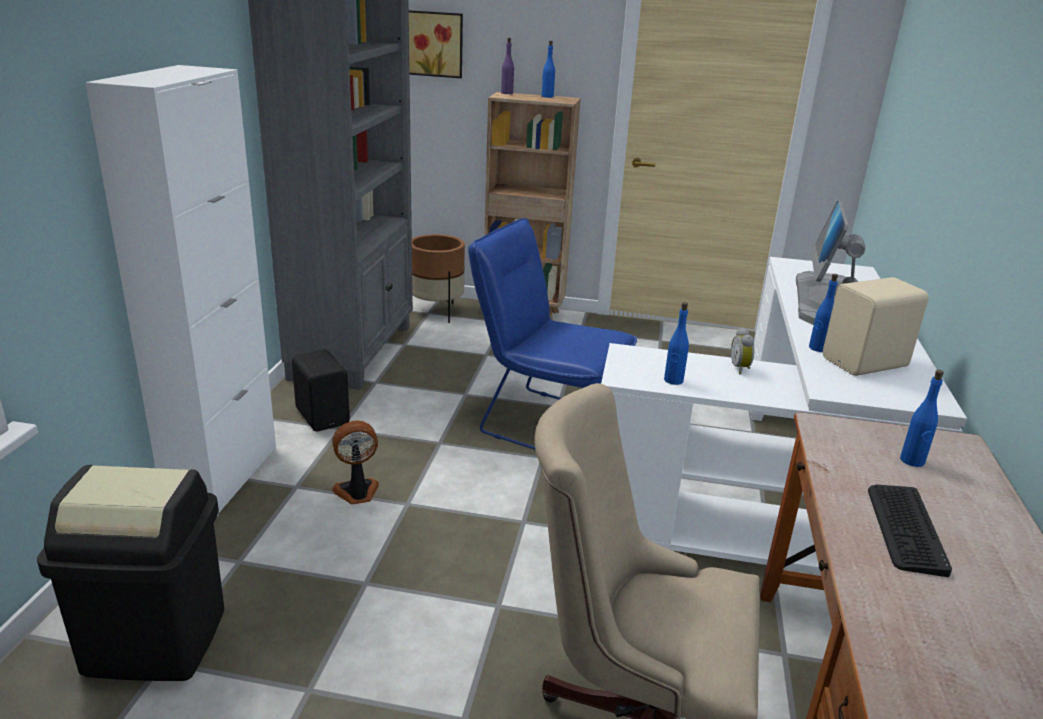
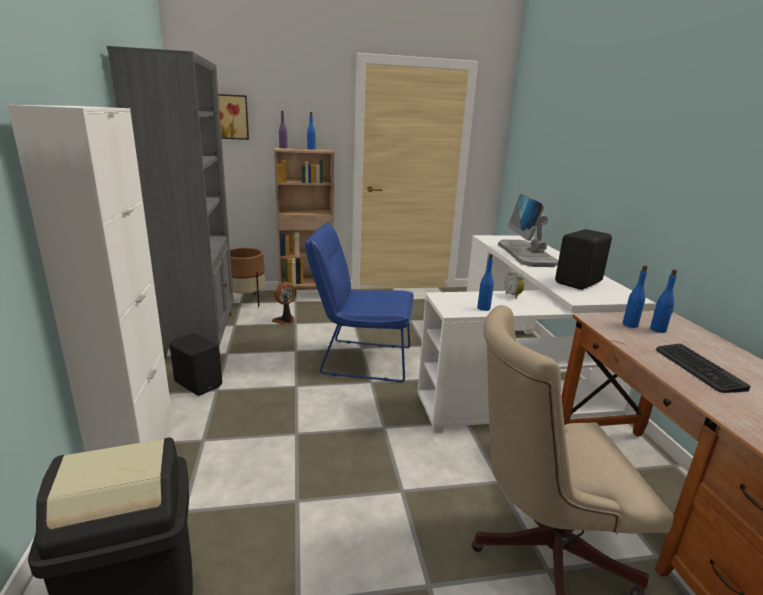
camera: 20 degrees left, 5 degrees down
(357, 493) = (254, 434): fan -> fan (285, 321)
(817, 348) = (547, 278): blue bottle -> blue bottle (630, 325)
(867, 363) = (580, 282): beige speaker -> black speaker

